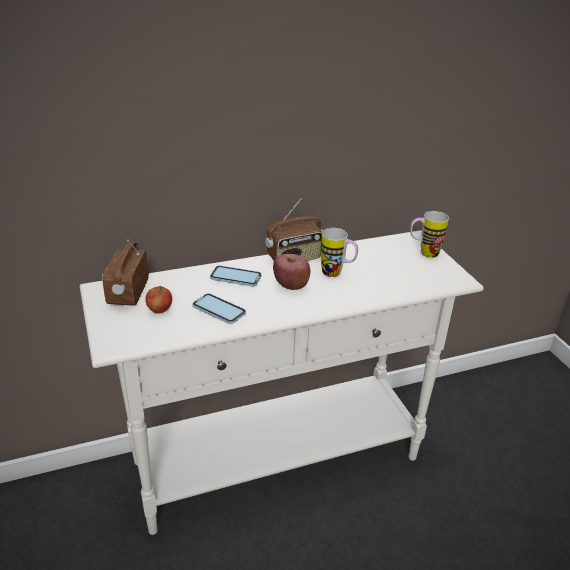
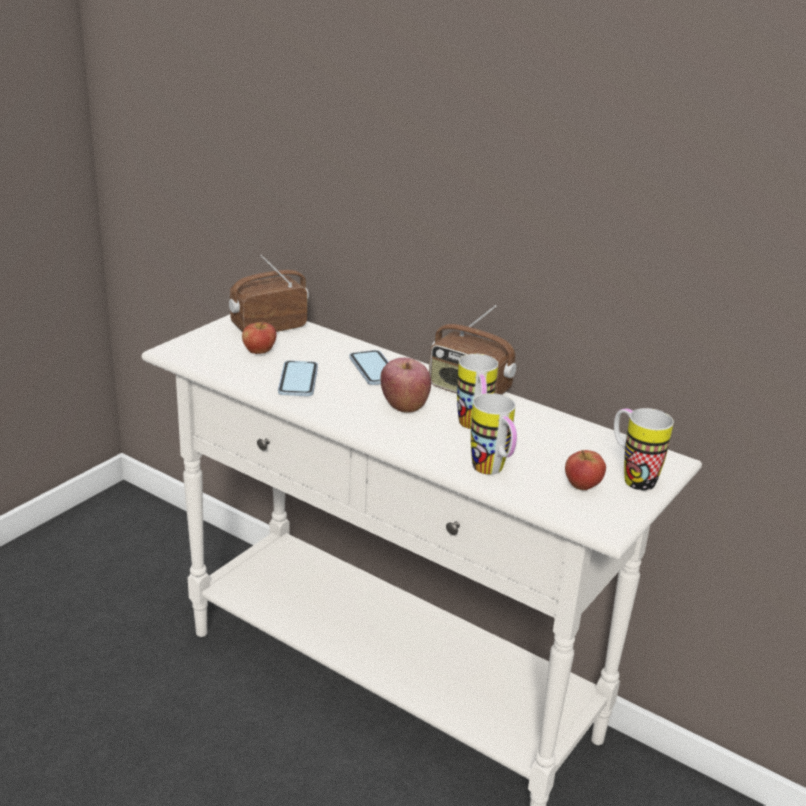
camera: 55 degrees right, 5 degrees down
(388, 288) = (493, 472): none -> mug
(421, 269) = (582, 486): none -> apple

